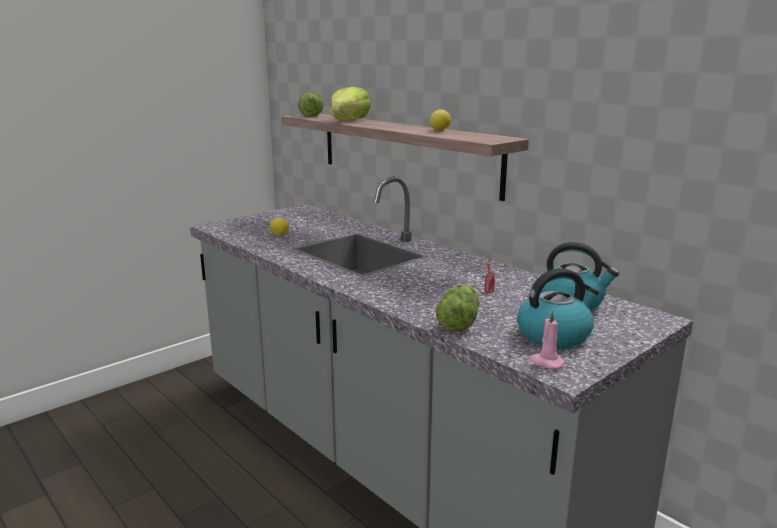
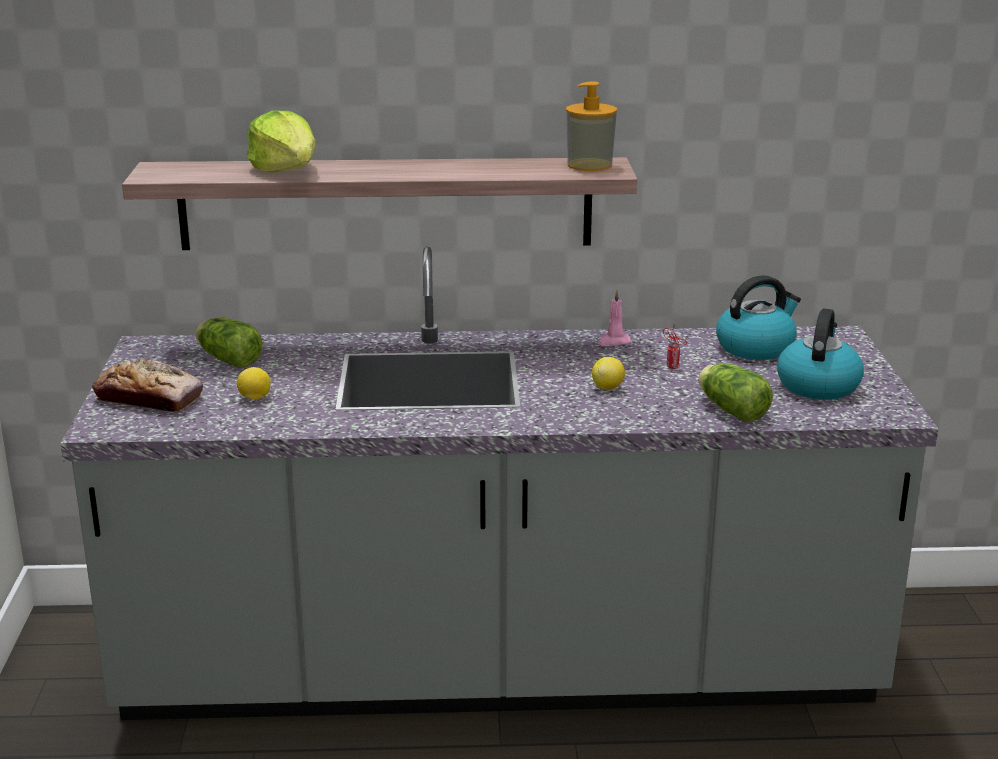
camera: 50 degrees left, 5 degrees up
(251, 223) = (149, 398): none -> bread
(312, 115) = (169, 170): lettuce -> lettuce (227, 359)
(440, 130) = (490, 165): lemon -> lemon (608, 387)
(489, 137) = (589, 165): none -> soap dispenser
(545, 362) = (867, 412): pink candle -> pink candle (613, 342)

